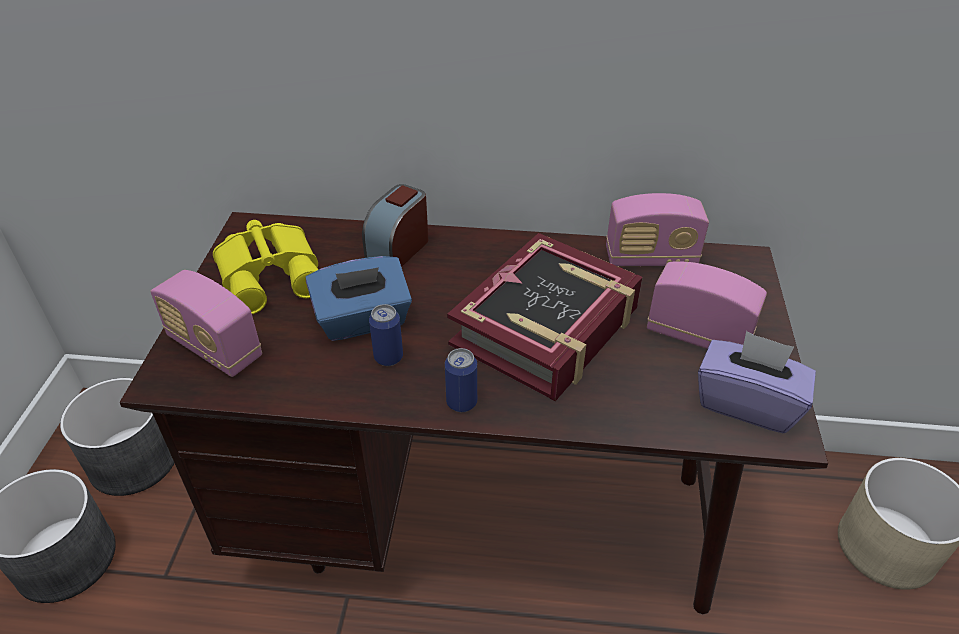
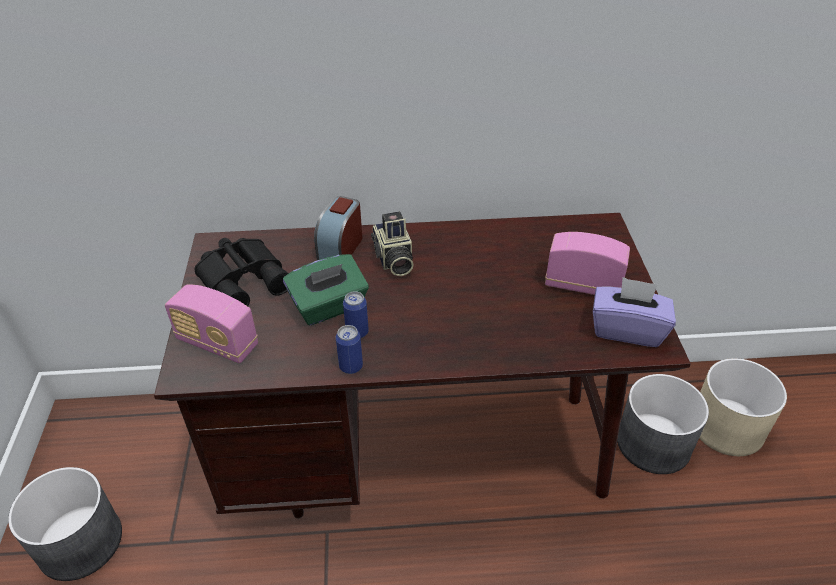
camera: 10 degrees left, 0 degrees up
(133, 461) = (118, 454): grey planter -> grey planter (653, 444)
(272, 274) = (245, 279): yellow binoculars -> black binoculars
(363, 320) = (329, 307): blue tissue box -> green tissue box
(459, 272) = (393, 260): none -> camera
(461, 402) = (422, 358): can -> can (351, 366)
(547, 327) = (471, 294): book -> none
(650, 258) = (535, 232): radio -> none

